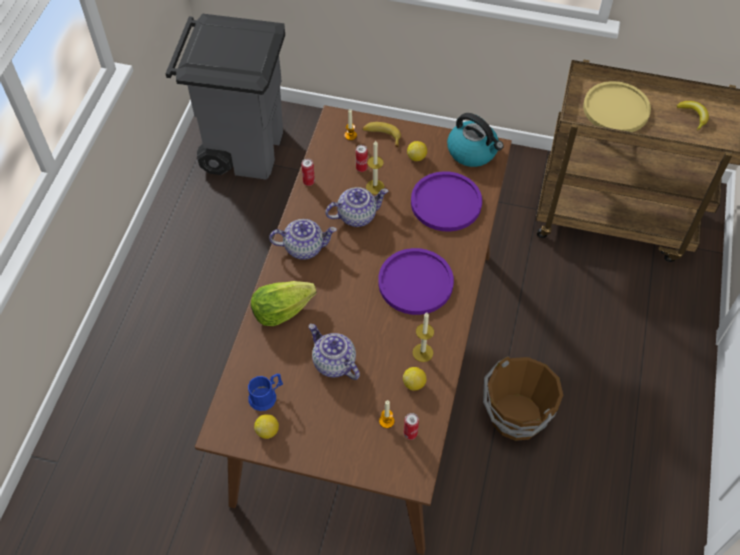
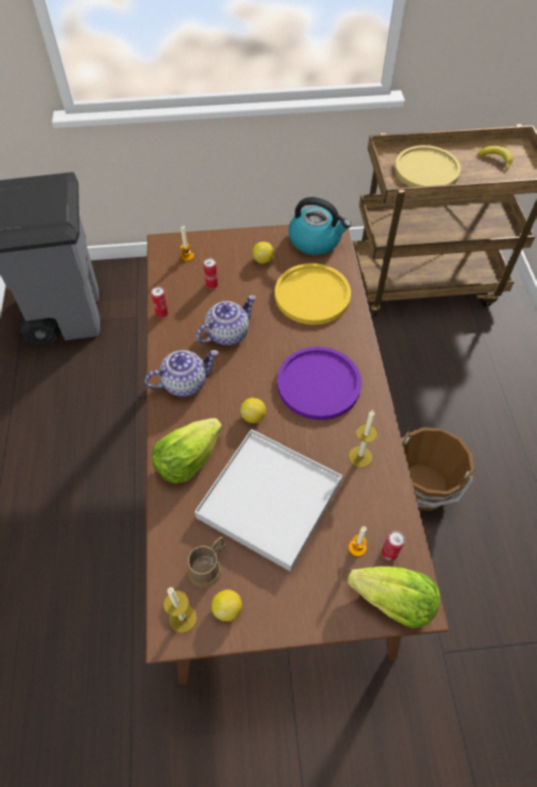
camera: 20 degrees left, 0 degrees up
(266, 396) = (209, 566): blue mug -> brown mug
(333, 363) = (269, 500): teapot -> white tray
(375, 187) = (234, 299): candle -> candle (182, 618)
(381, 136) = (219, 248): banana -> none
(396, 469) = (393, 601): none -> lettuce
(414, 383) = (367, 494): lemon -> lemon (253, 416)
(446, 202) = (312, 295): purple plate -> yellow plate

